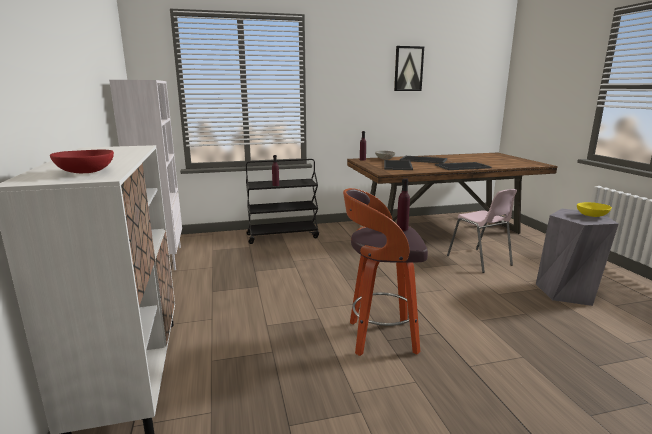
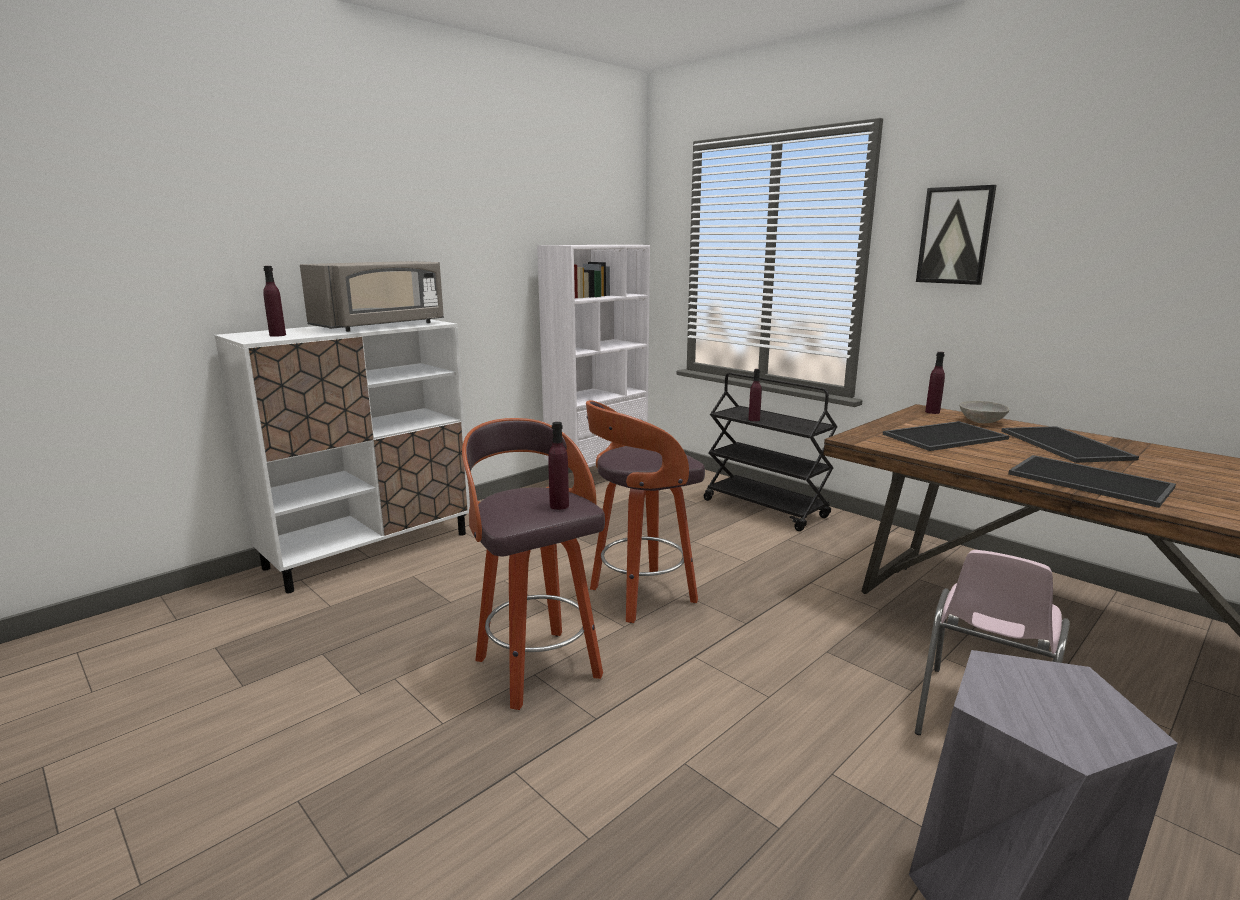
camera: 60 degrees right, 0 degrees up
(85, 172) = (277, 335): red bowl -> purple bottle
(115, 154) = (381, 326): none -> grey microwave
(336, 290) = (640, 596): none -> stool
(408, 69) = (1127, 214): picture -> picture (955, 235)
(592, 216) = (1087, 721): yellow bowl -> none

